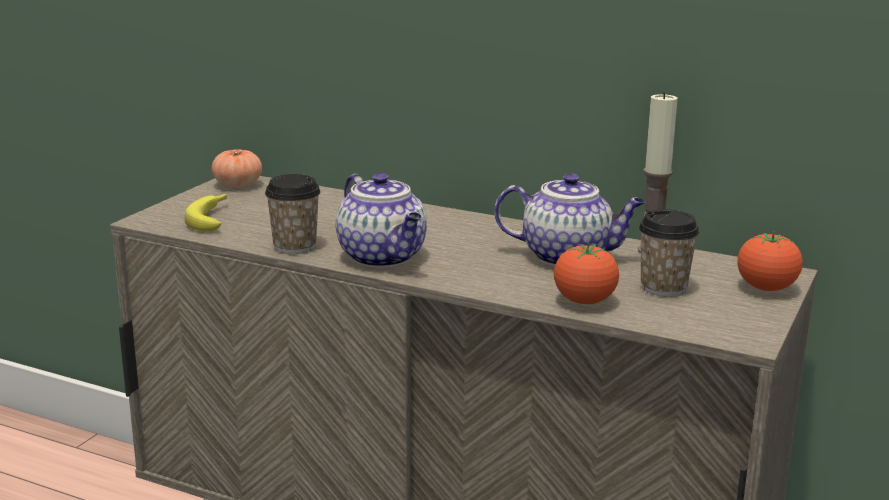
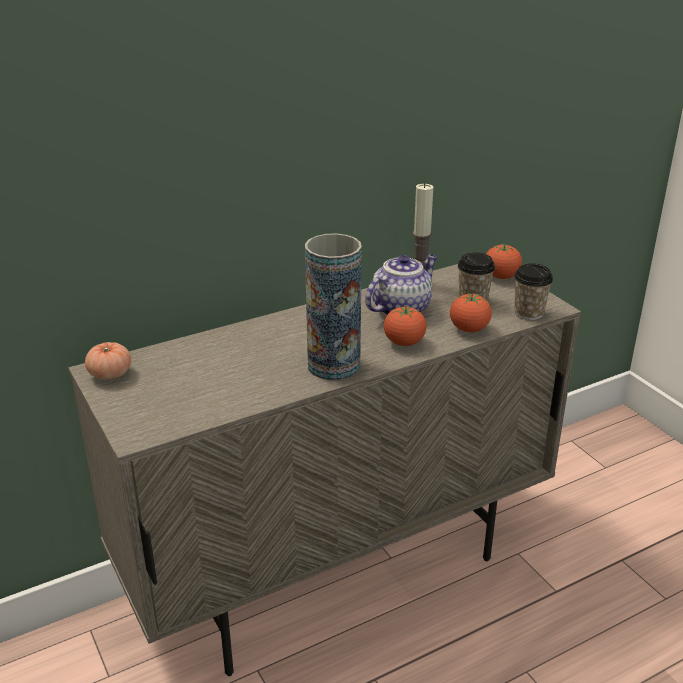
camera: 55 degrees left, 10 degrees up
(213, 218) = (172, 406): banana -> none
(294, 246) = (274, 391): cup -> cup (529, 313)
(383, 257) = (333, 365): teapot -> vase
(489, 276) = (404, 343): none -> tomato

